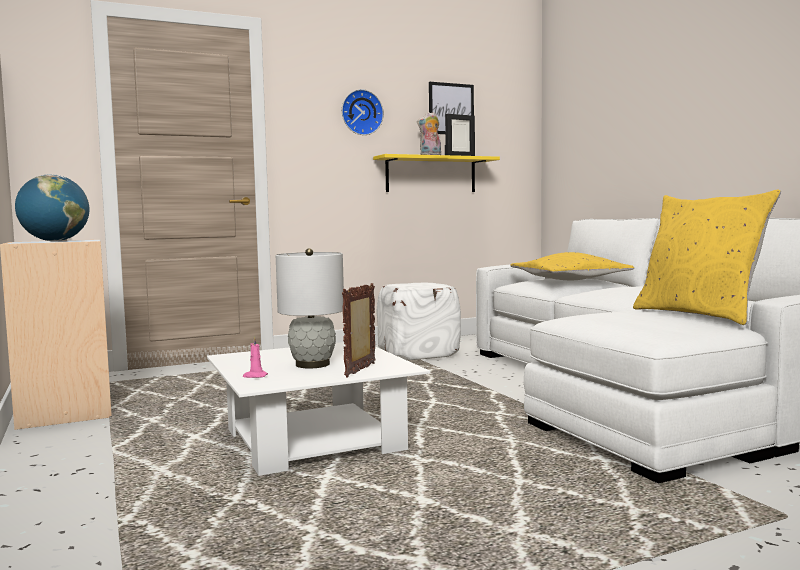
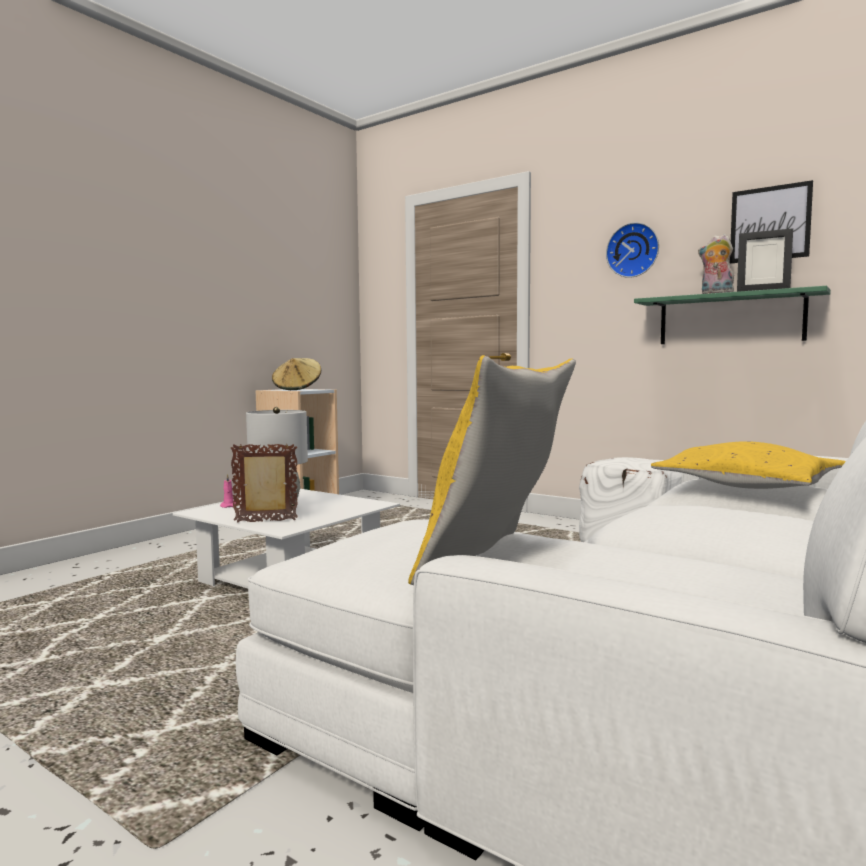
camera: 60 degrees right, 0 degrees up
(55, 241) = (297, 389): globe -> beige hat
(431, 174) = (730, 319): yellow shelf -> green shelf

